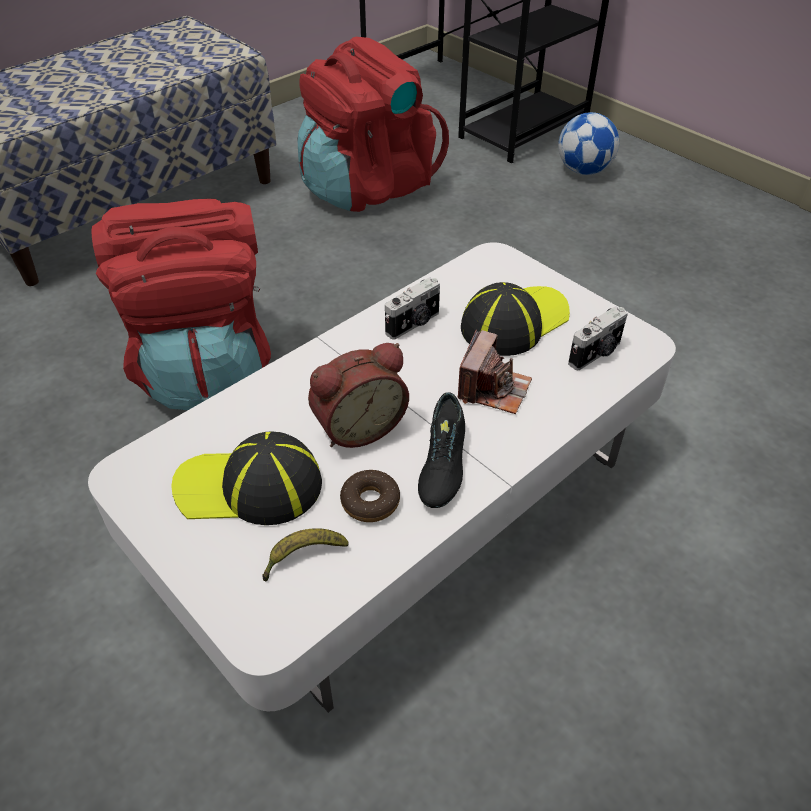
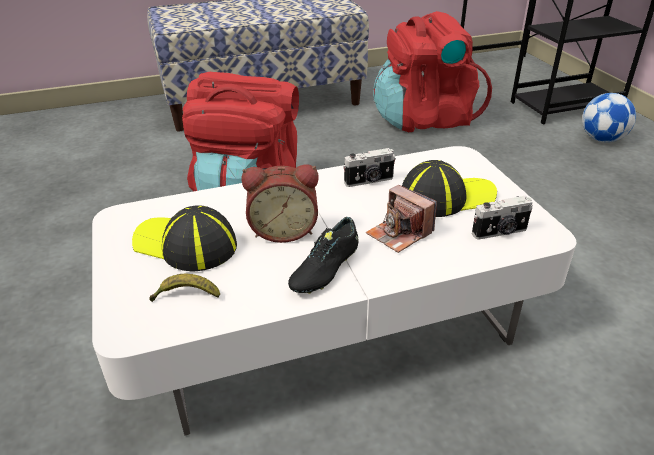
camera: 25 degrees right, 10 degrees down
(370, 502) = (257, 277): donut -> none
(493, 389) = (399, 234): camera -> camera turned 90 degrees clockwise

